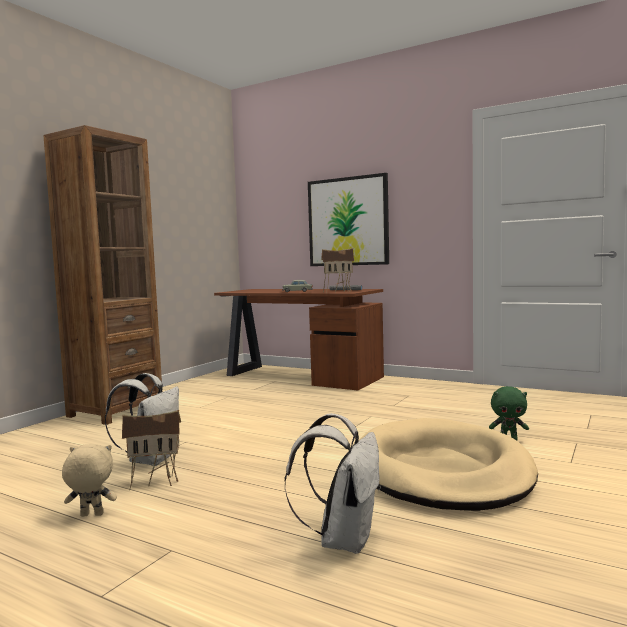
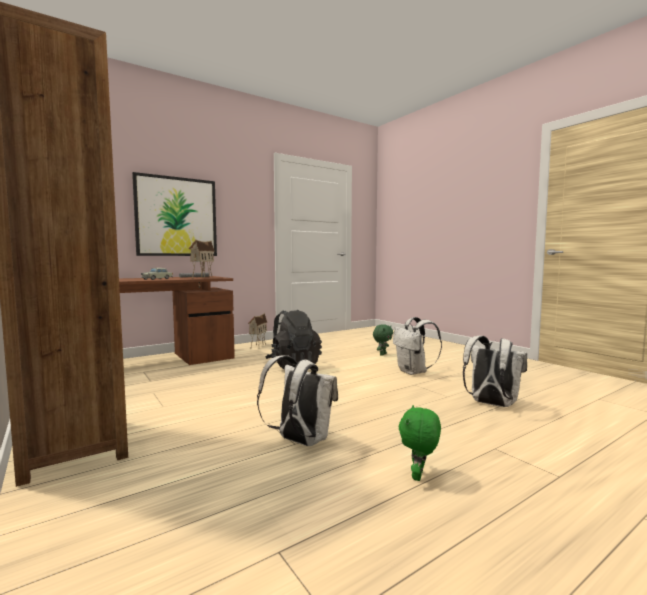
camera: 65 degrees left, 0 degrees up
(91, 515) = (419, 476): beige plush toy -> green plush toy
(156, 482) = (361, 443): toy house -> toy house (257, 346)
(364, 414) = (293, 366): none -> black backpack
(441, 471) = (414, 372): beige dog bed -> white backpack

